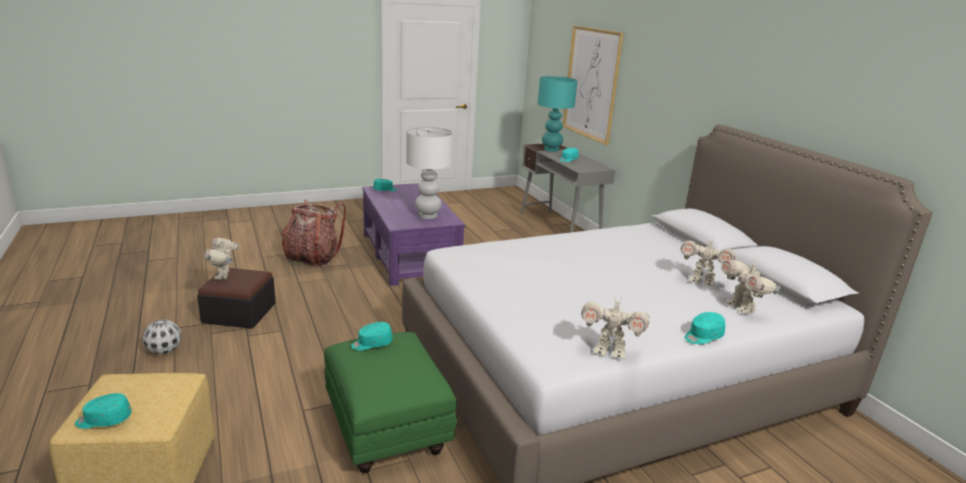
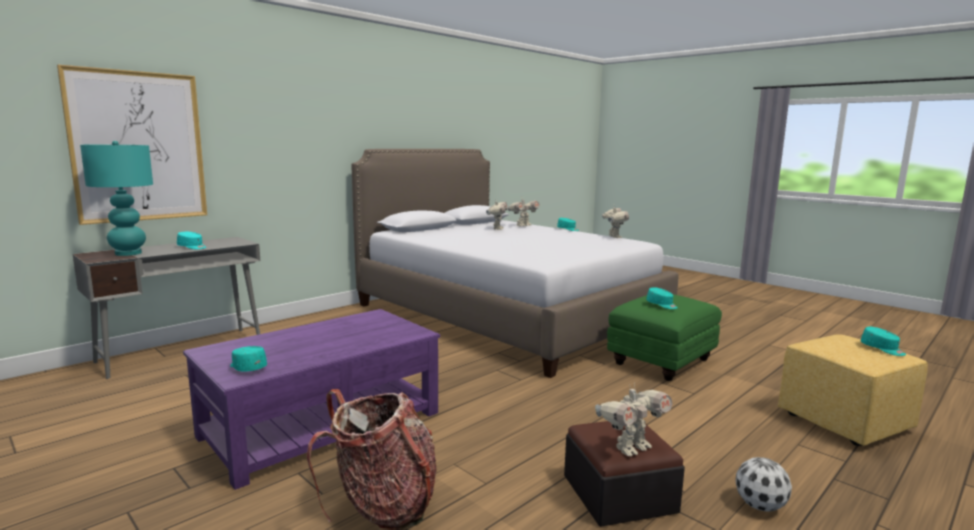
camera: 110 degrees left, 10 degrees down
(427, 216) = (366, 325): white table lamp -> none

